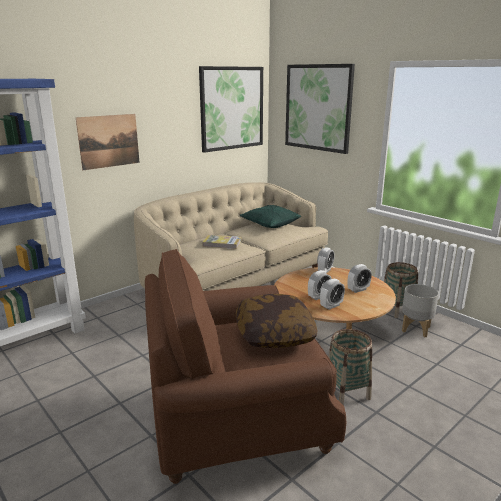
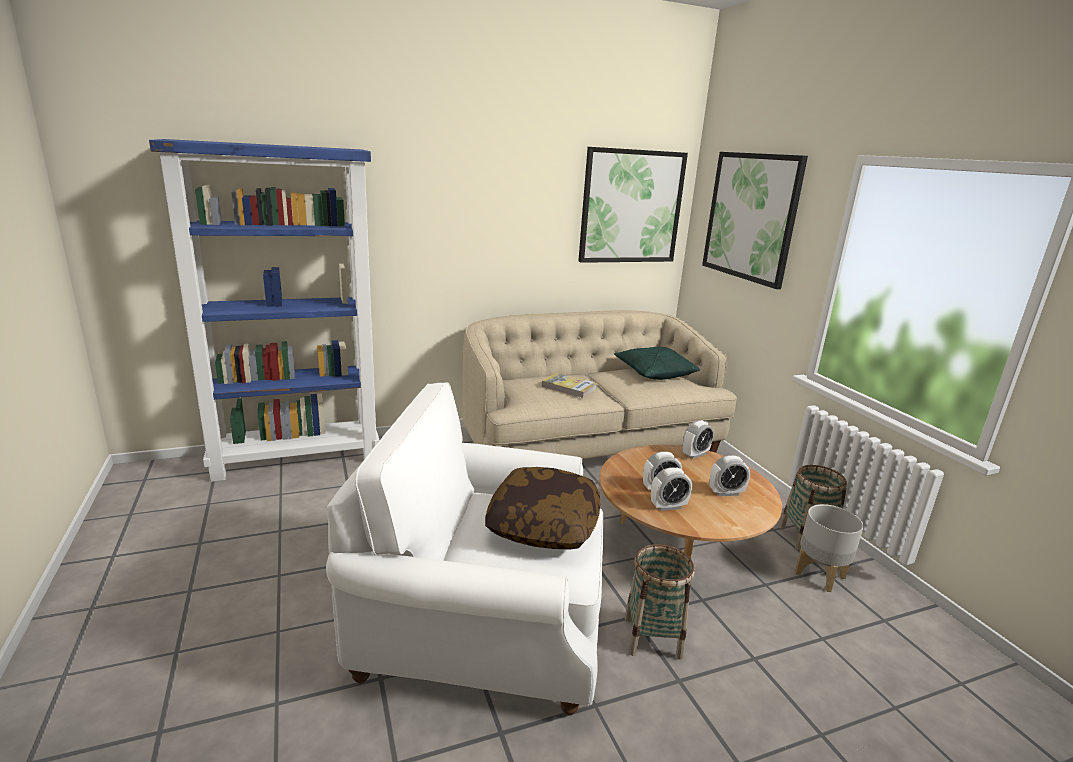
camera: 20 degrees right, 0 degrees up
(109, 141) = (449, 234): picture -> none
(237, 419) = (481, 626): brown armchair -> white armchair

